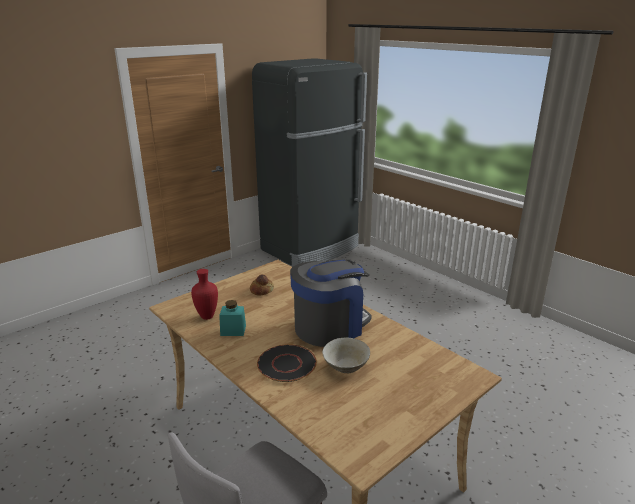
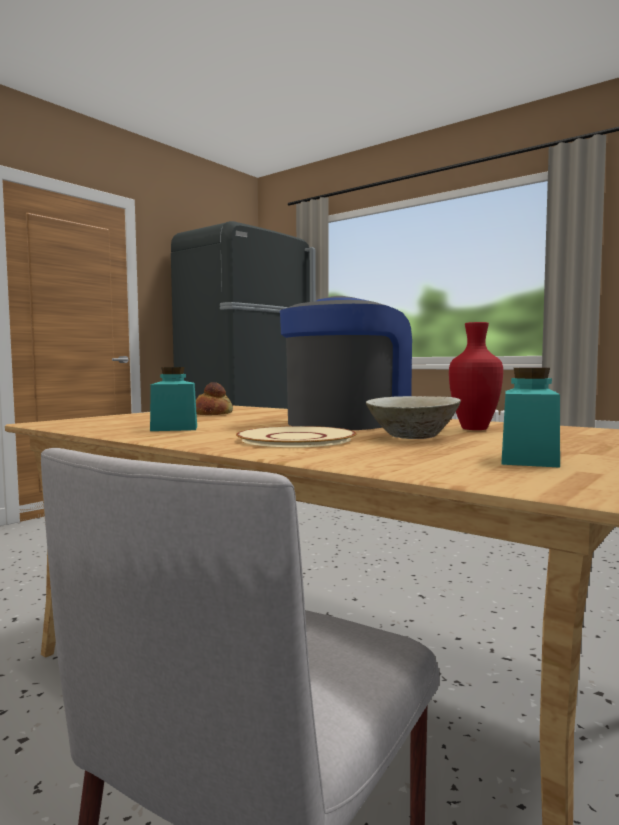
camera: 10 degrees left, 20 degrees down
(208, 316) = (122, 424): red vase -> red vase (476, 429)
(286, 364) = (295, 439): black plate -> beige plate
(373, 420) = (529, 460): none -> turquoise jar

